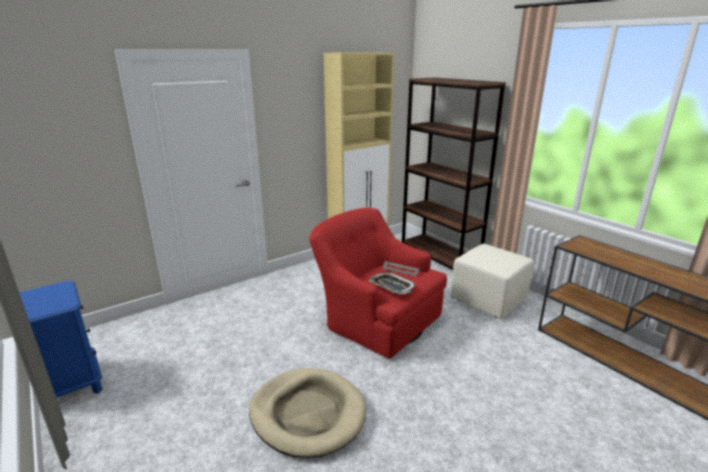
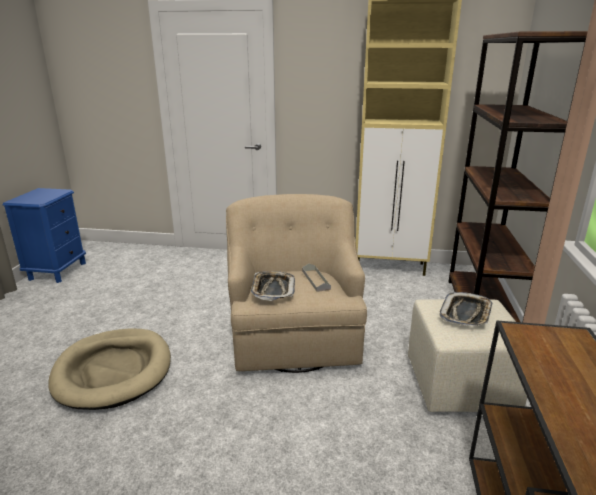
camera: 45 degrees right, 0 degrees up
(375, 319) = (294, 333): red armchair -> beige armchair
(489, 255) = (466, 313): none -> tray

